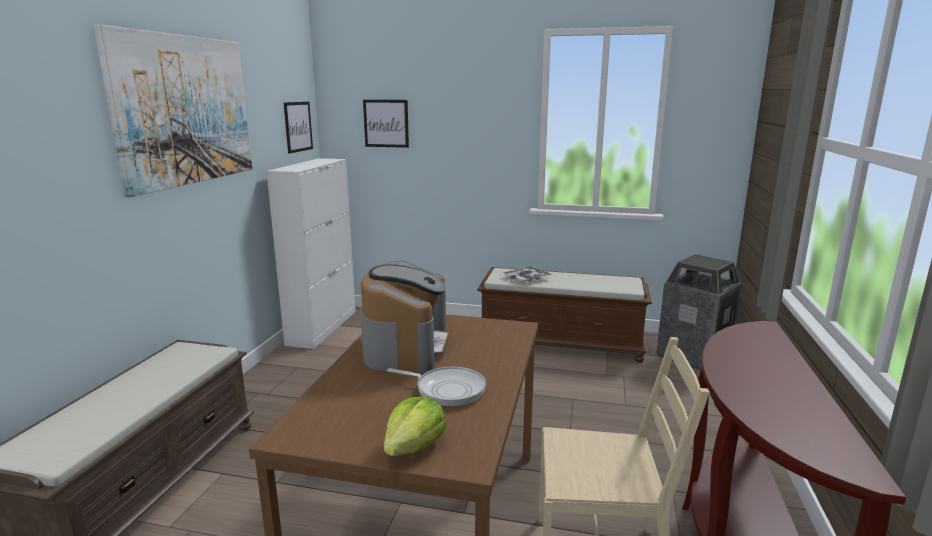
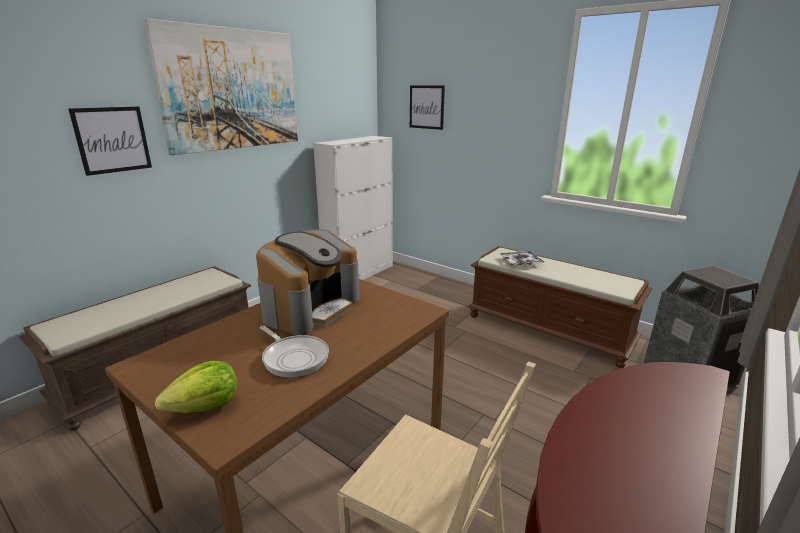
camera: 25 degrees right, 5 degrees up
(298, 126) = (353, 108): picture -> picture (112, 140)

